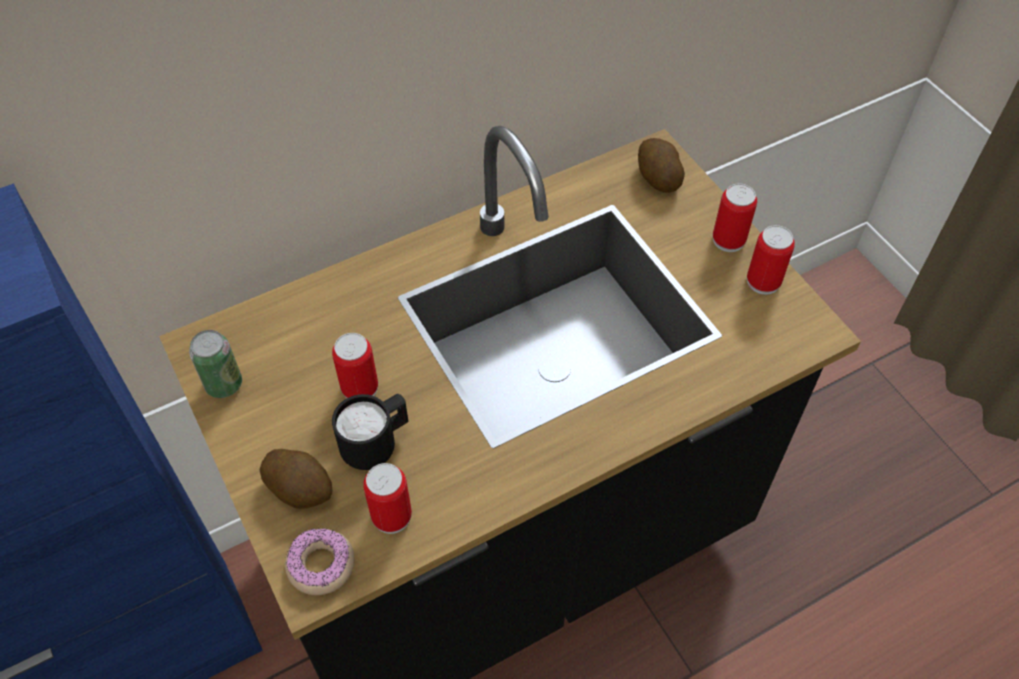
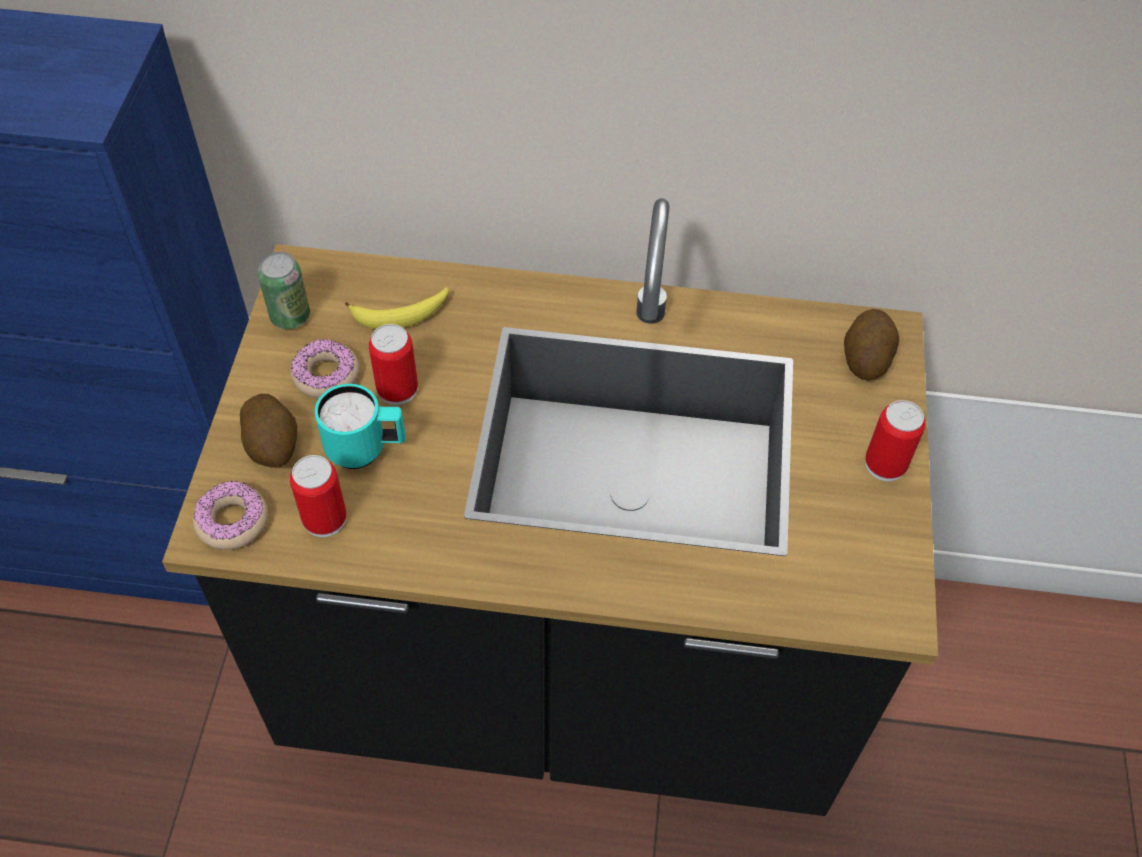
camera: 35 degrees right, 0 degrees up
(294, 411) = (326, 375): none -> donut
(312, 332) = (401, 315): none -> banana
(376, 446) = (366, 450): black mug -> turquoise mug
(763, 281) = (883, 529): can -> none

